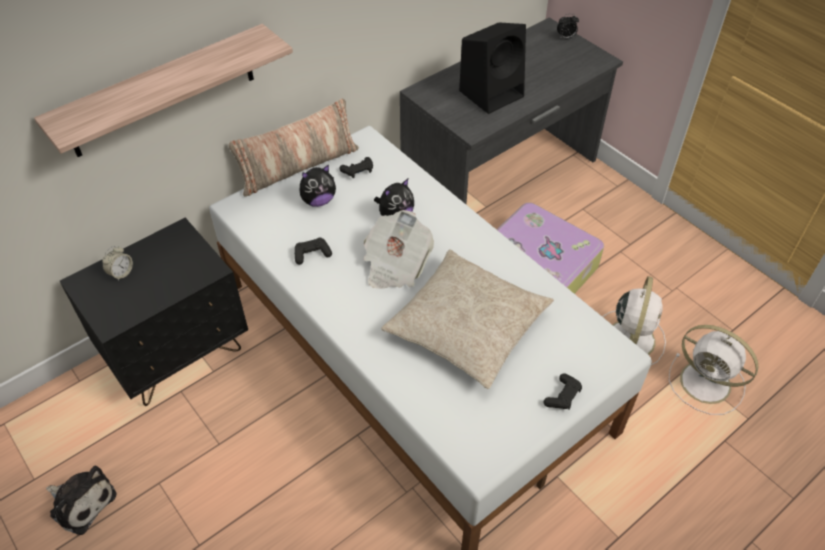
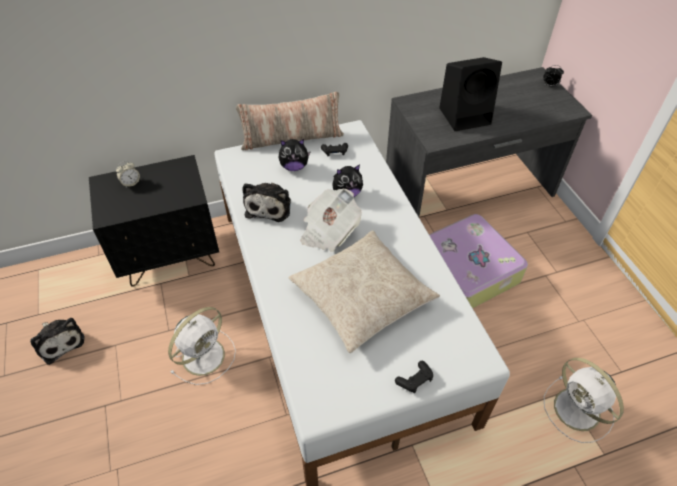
camera: 20 degrees right, 0 degrees up
(162, 92) = (183, 51): shelf -> none
(312, 254) = (269, 206): black game controller -> plush toy
(631, 337) = (525, 349): white fan -> white fan (205, 355)

